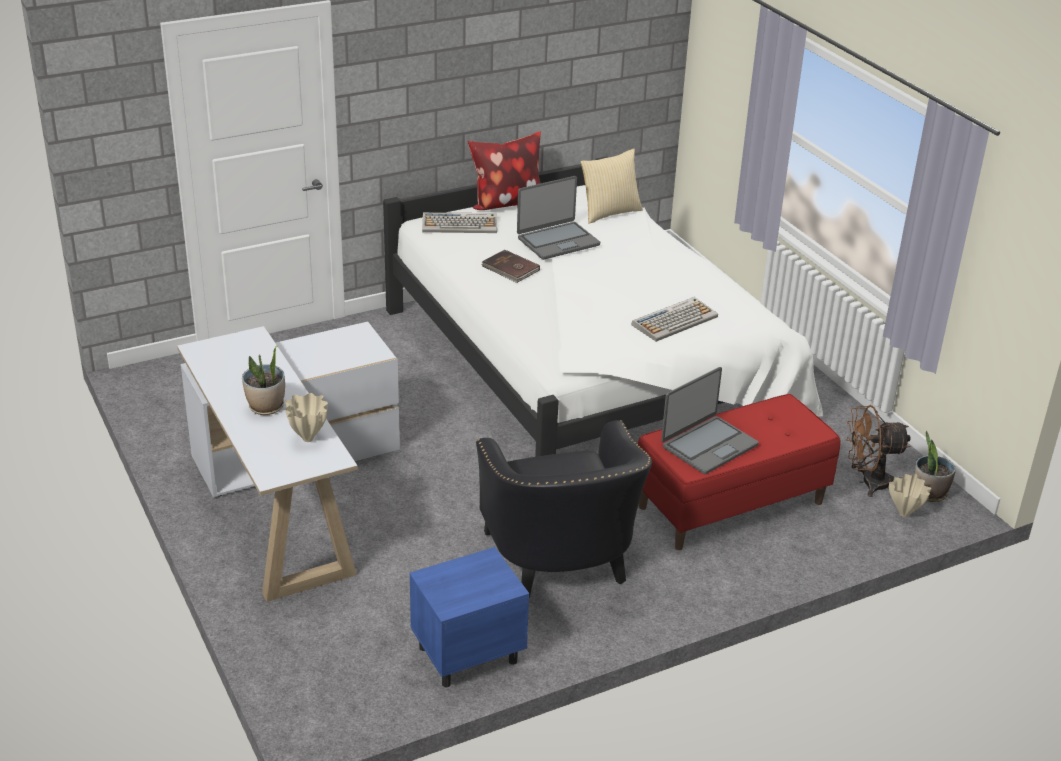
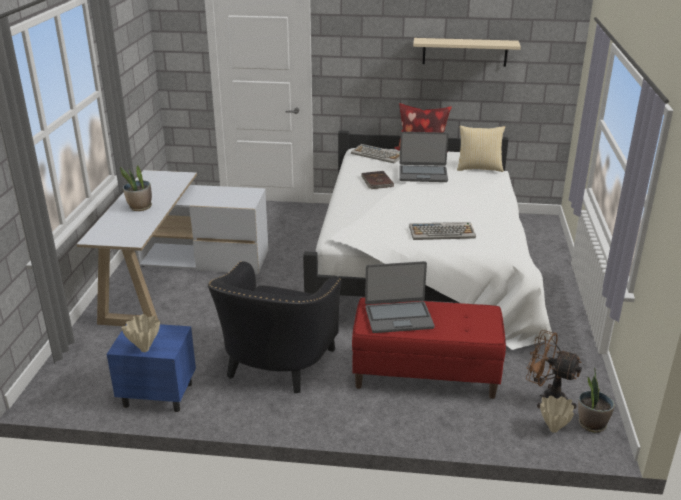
camera: 35 degrees right, 5 degrees down
(308, 438) = (137, 227): beige vase -> beige vase (145, 349)
(547, 52) = (464, 52): none -> beige shelf

